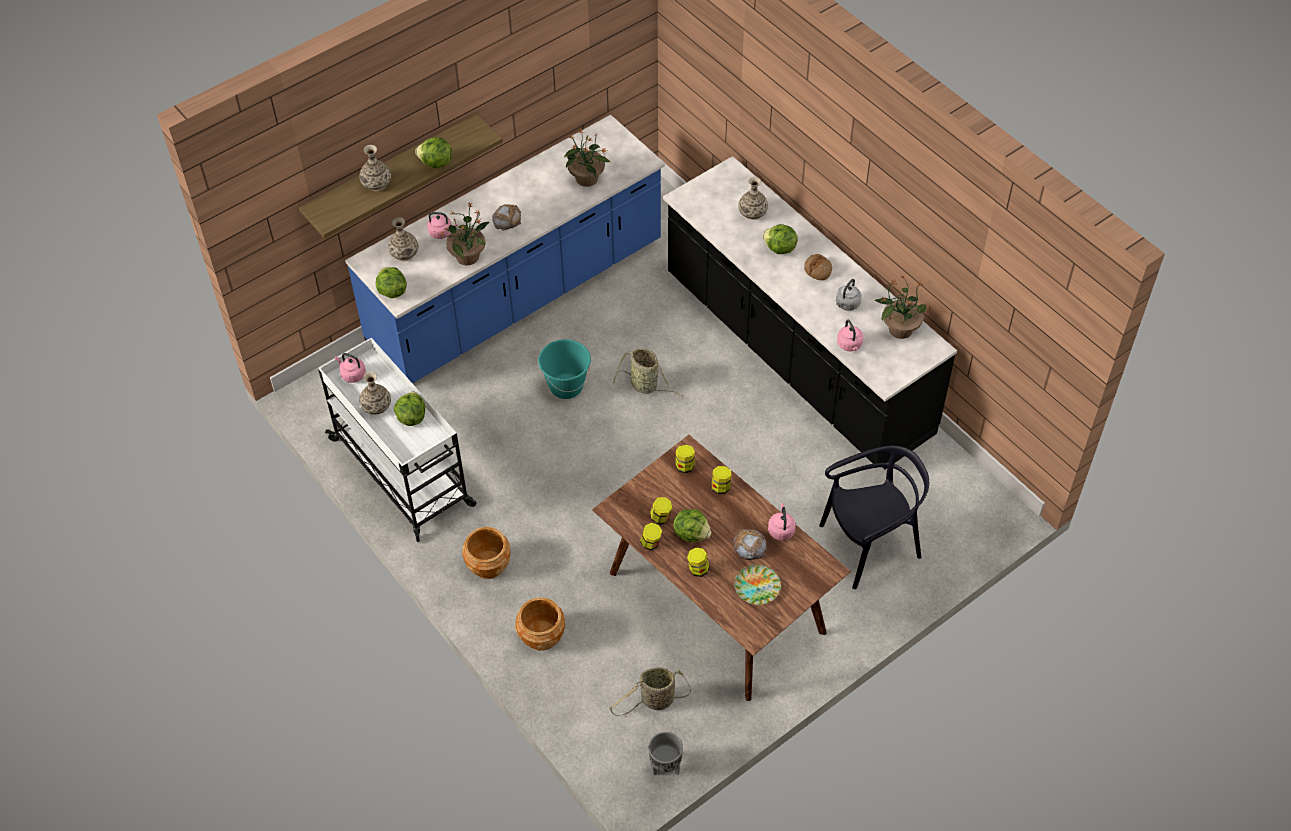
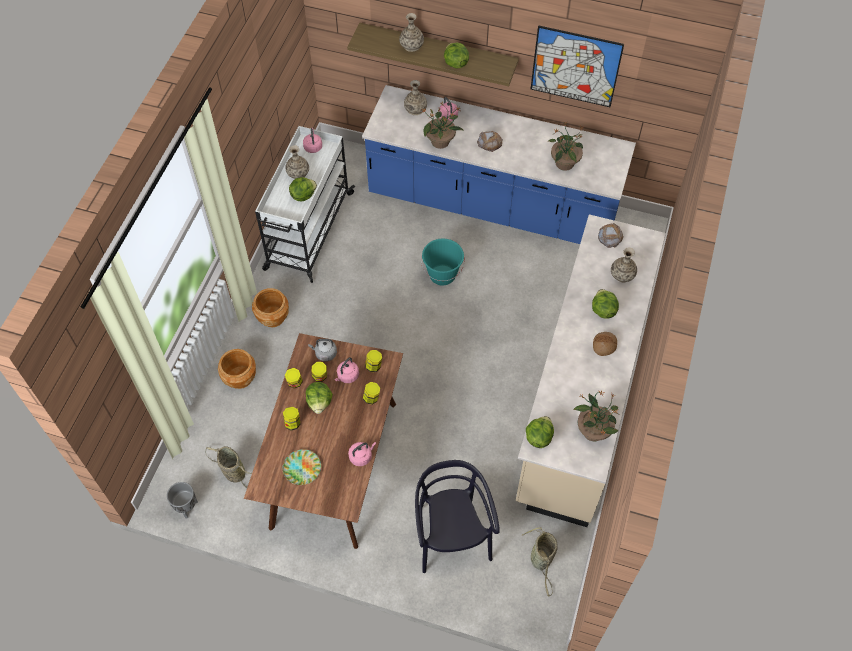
camera: 55 degrees right, 5 degrees up
(392, 291) = (379, 121): lettuce -> lettuce (538, 437)
(533, 79) = (575, 67): none -> picture
(646, 386) = (479, 319): basket -> basket (541, 560)
(749, 546) = (333, 444): bread -> bread (610, 237)
(796, 355) = (581, 394): black counter -> beige counter
(846, 304) = (587, 382): grey kettle -> grey kettle (325, 354)
(850, 345) = (549, 405): pink kettle -> pink kettle (347, 376)
(870, 545) = (451, 536): black chair -> black chair turned 135 degrees counterclockwise

